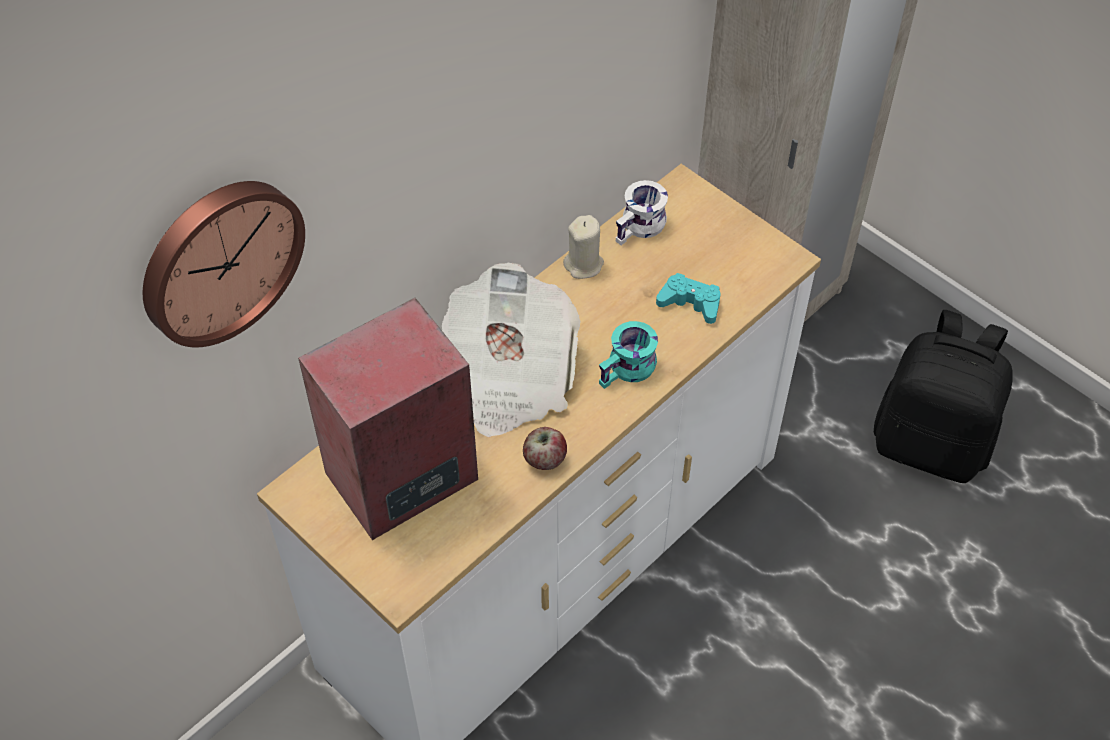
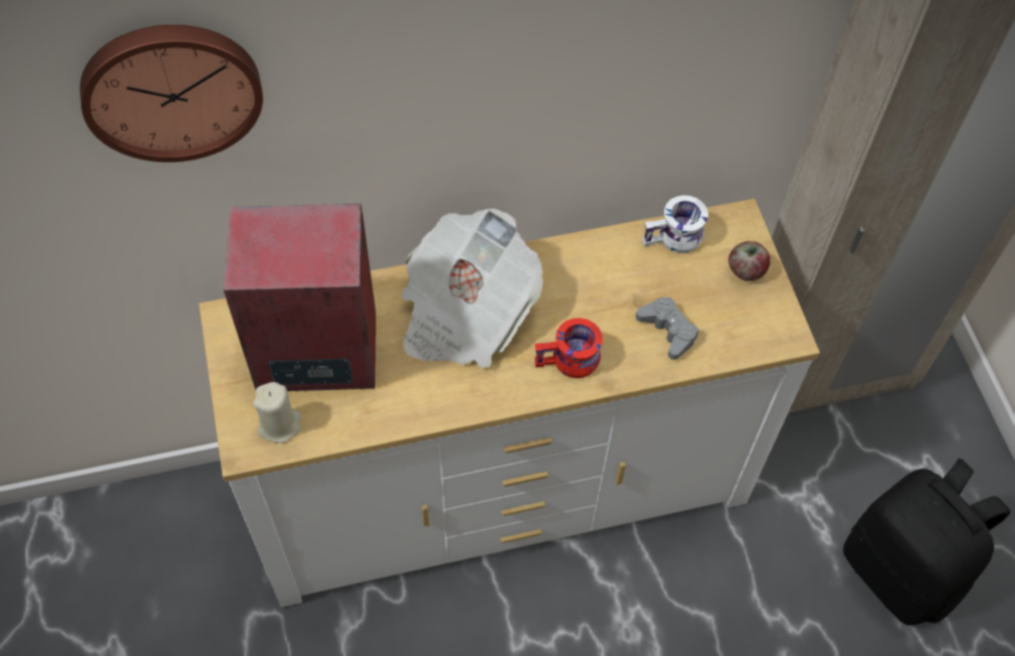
camera: 30 degrees right, 5 degrees up
(545, 459) = (441, 401): apple -> apple (746, 271)
(584, 264) = (599, 247): beige candle -> beige candle (280, 425)
(629, 371) = (569, 363): turquoise mug -> red mug
(690, 303) = (668, 330): turquoise game controller -> grey game controller

